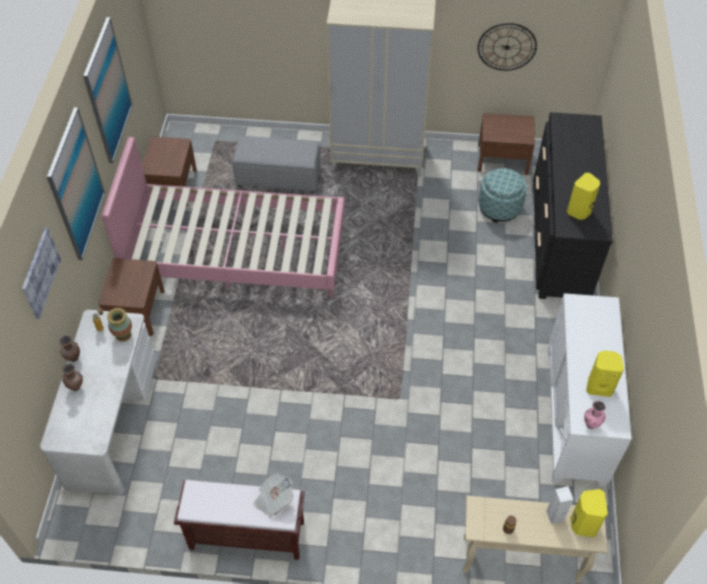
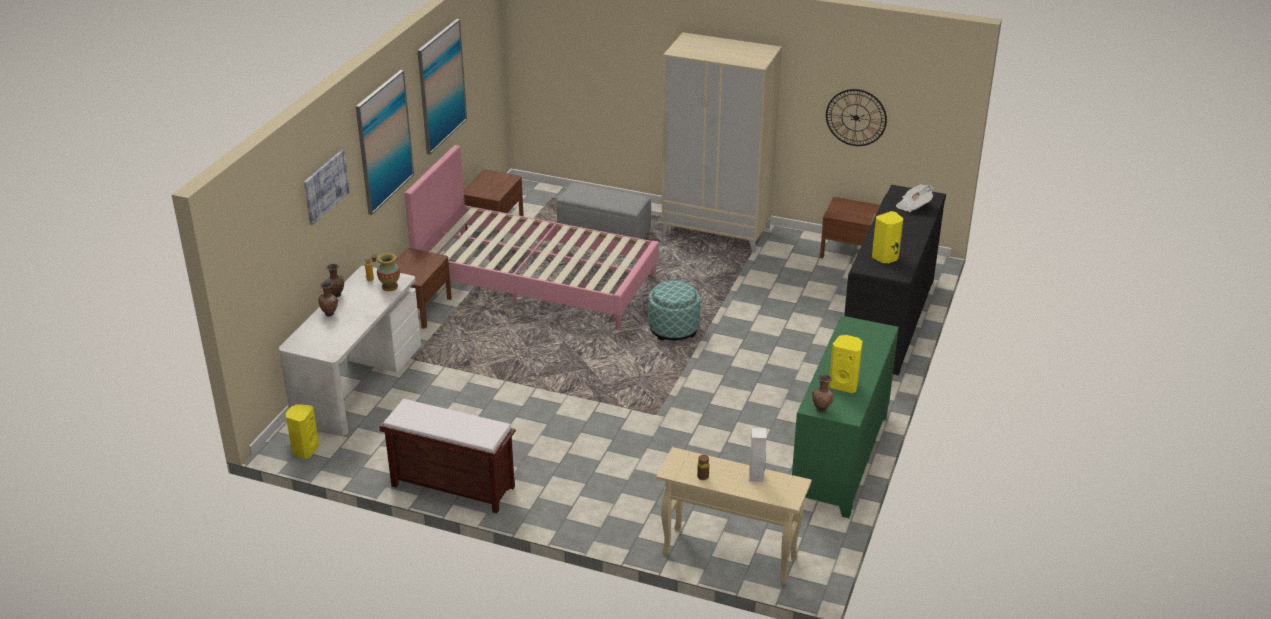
camera: 15 degrees right, 20 degrees down
(274, 500) = (481, 425): newspaper -> newspaper (913, 206)
(499, 207) = (831, 288): ottoman -> ottoman (673, 329)
(576, 415) = (841, 458): white cabinet -> green cabinet
(582, 524) = (782, 486): yellow speaker -> yellow speaker (304, 450)
(591, 424) = (822, 409): pink vase -> brown vase

